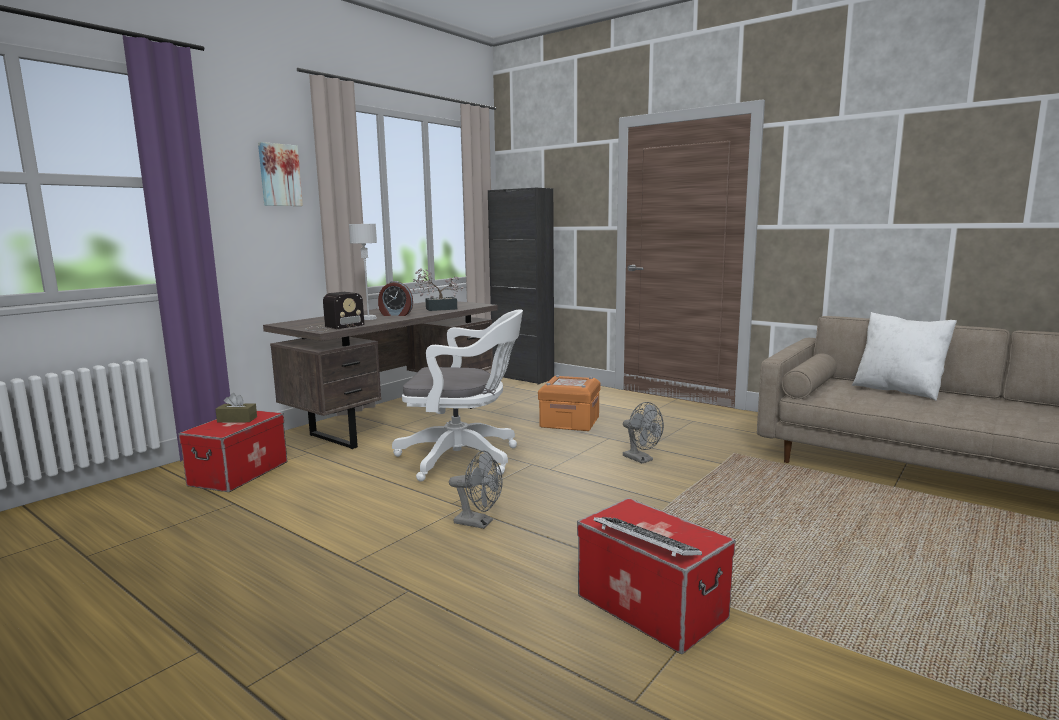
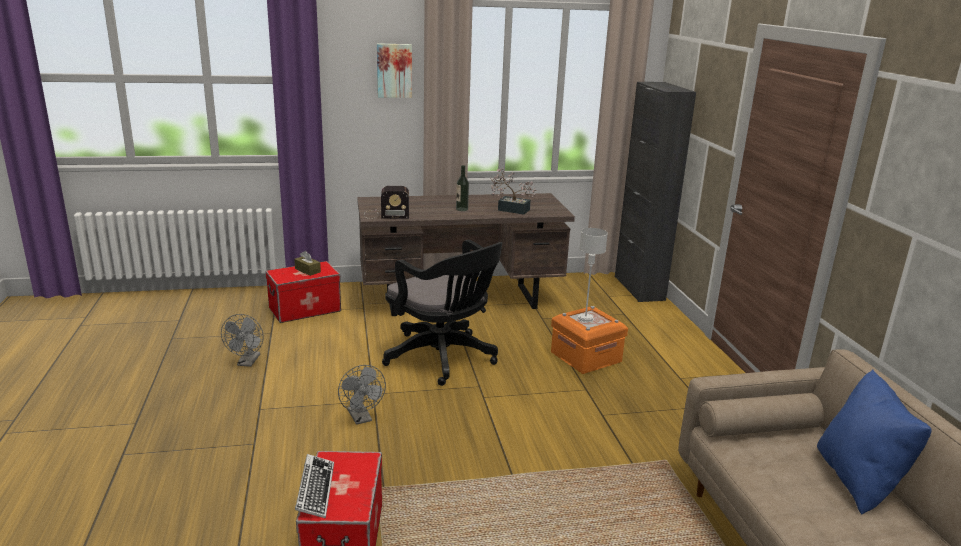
camera: 40 degrees right, 10 degrees up
(368, 318) = (432, 209): grey table lamp -> grey table lamp (585, 318)
(396, 314) = (462, 209): alarm clock -> bottle
(465, 459) = (444, 358): white office chair -> black office chair
(641, 459) = (569, 424): grey fan -> grey fan (247, 362)
(898, 390) = (858, 480): white pillow -> blue pillow

